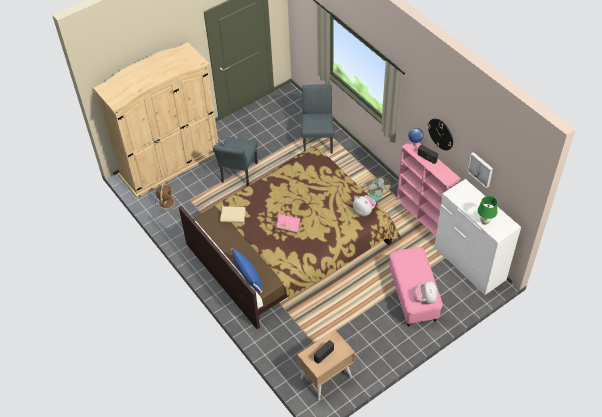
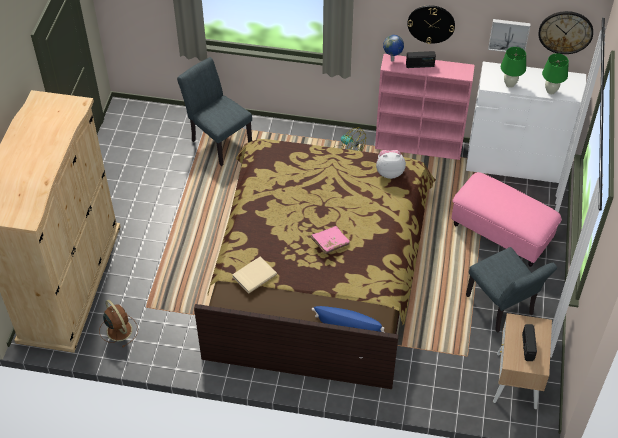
camera: 45 degrees left, 0 degrees up
(238, 175) = (171, 239): grey chair -> grey chair (502, 308)
(425, 299) = (543, 219): plush toy -> none
(464, 202) = (510, 84): none -> green table lamp
(512, 188) = (565, 32): none -> wall clock

